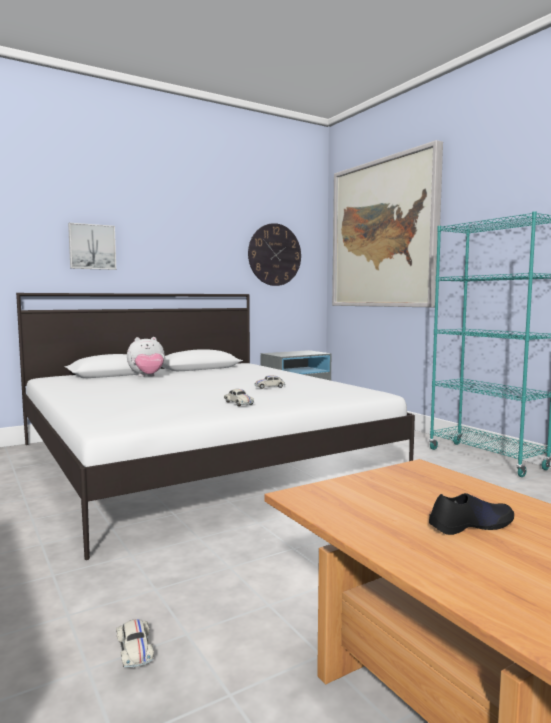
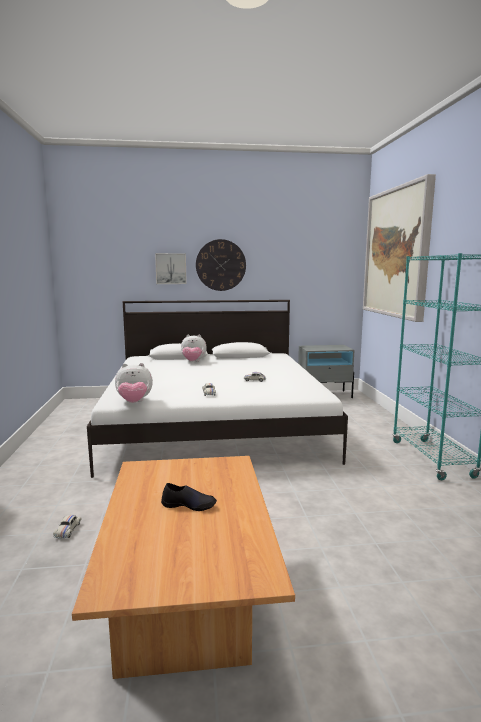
camera: 25 degrees right, 5 degrees up
(148, 423) = (134, 402): none -> plush toy
(274, 254) = (314, 267): wall clock -> wall clock (221, 265)

